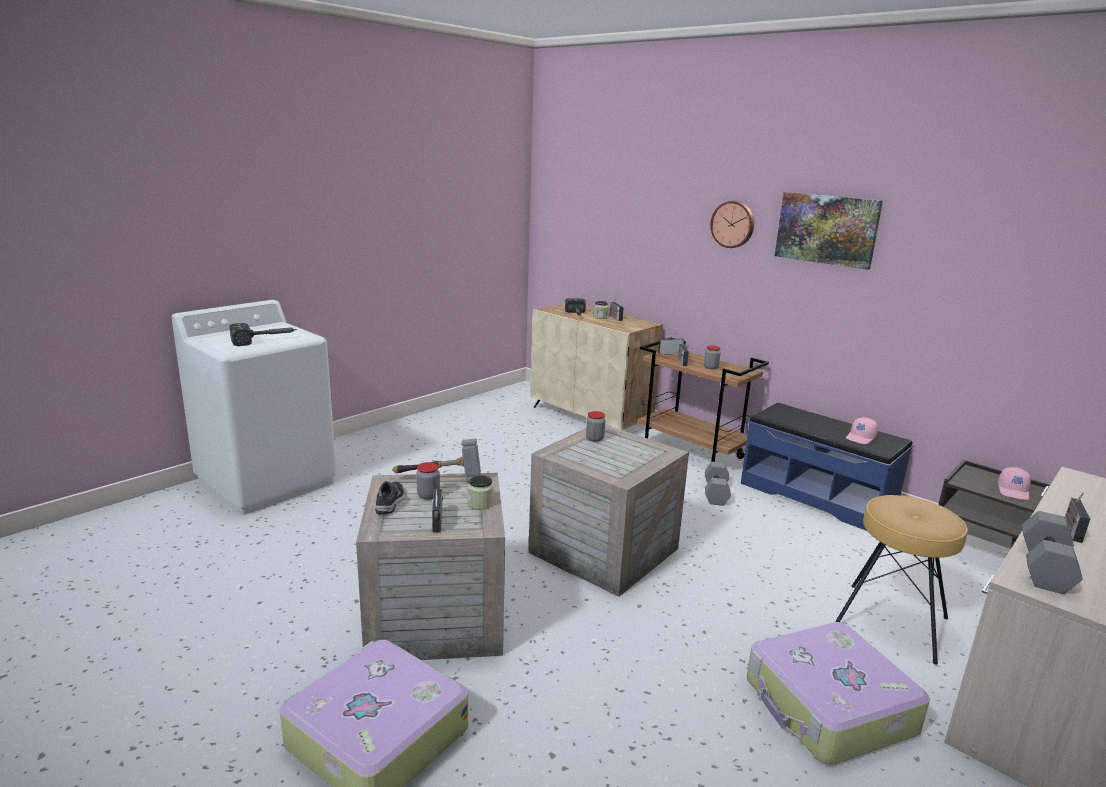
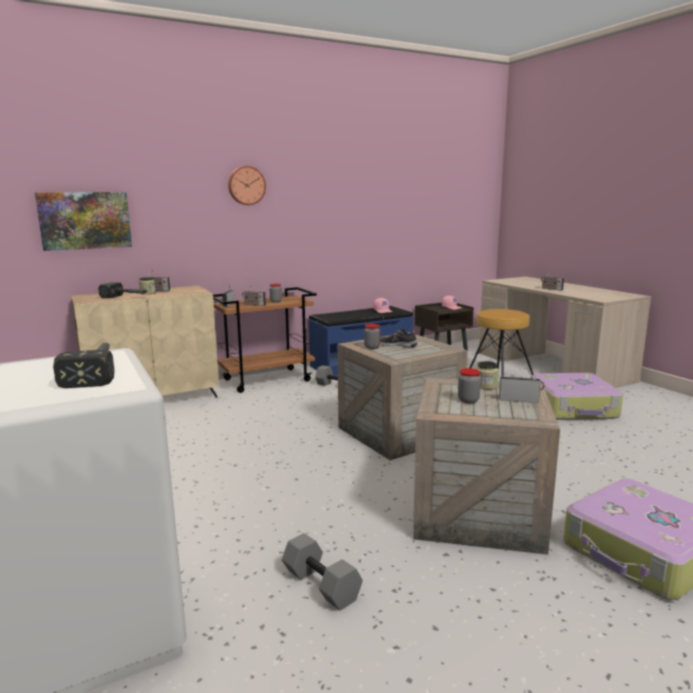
camera: 70 degrees left, 5 degrees down
(390, 502) = (481, 414): shoe -> shoe (397, 345)
(441, 480) = (437, 394): hammer -> none
(827, 229) = (317, 181): picture -> picture (85, 220)
(1042, 567) = (587, 296): grey dumbbell -> grey dumbbell (319, 585)

